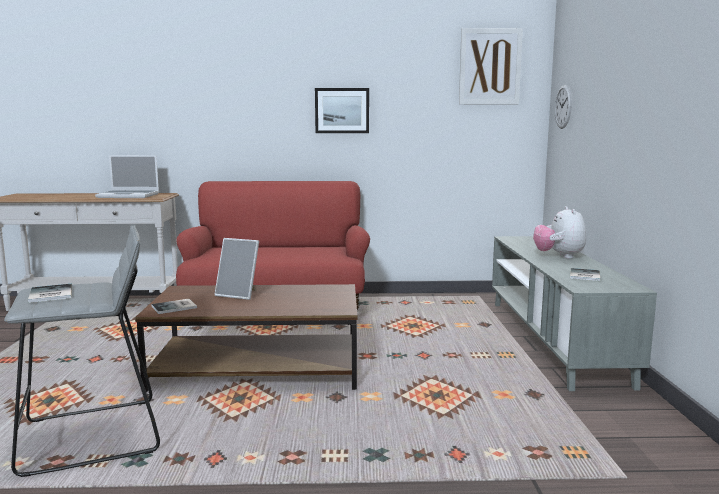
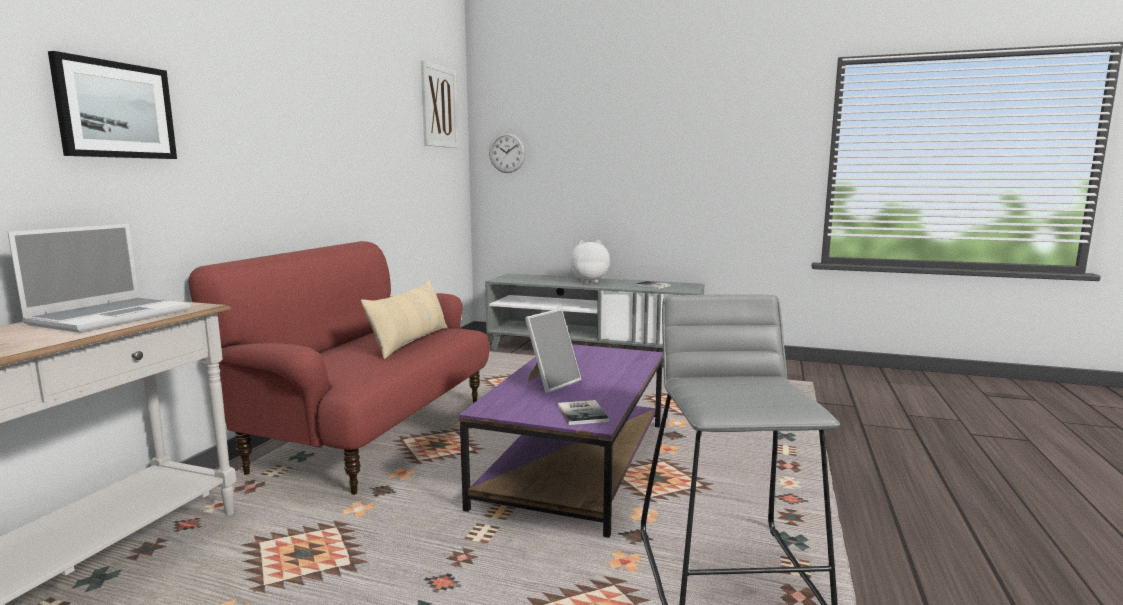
camera: 70 degrees left, 0 degrees up
(49, 295) = (751, 398): book -> none
(259, 368) = (575, 462): brown coffee table -> purple coffee table
(297, 254) = (410, 342): none -> beige pillow
(342, 110) = (341, 146): picture -> picture (115, 110)
(559, 256) = (588, 281): plush toy -> plush toy turned 150 degrees clockwise

